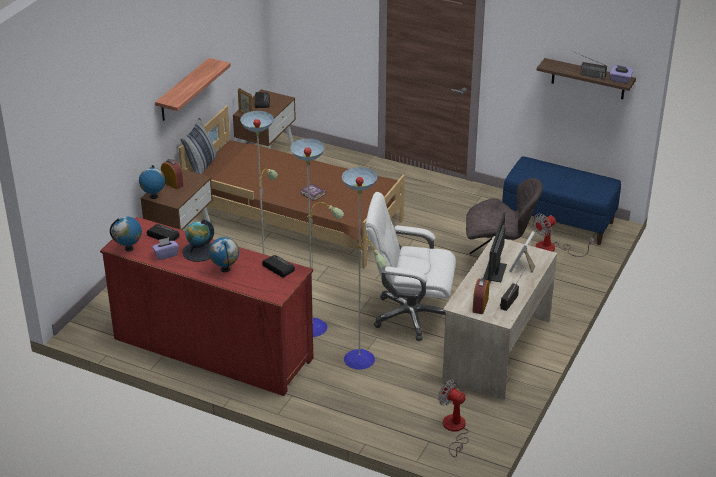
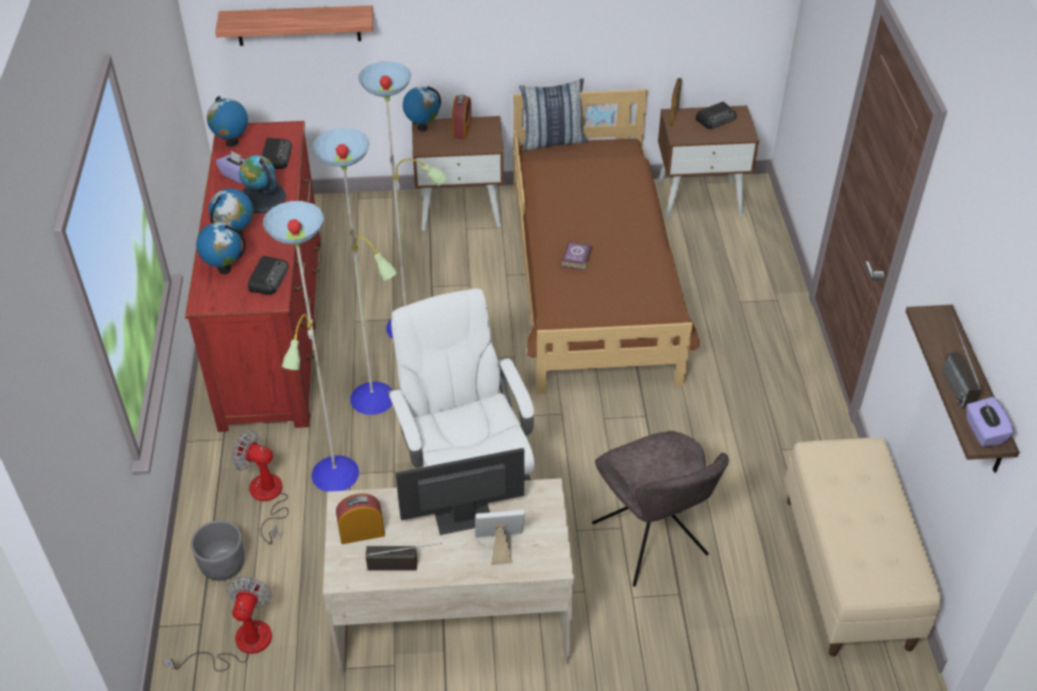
camera: 60 degrees right, 10 degrees up
(183, 90) = (548, 24): shelf -> shelf (298, 25)
(253, 281) = (224, 269): none -> globe
(393, 421) = (223, 565): none -> grey planter
(552, 249) = (763, 593): fan -> fan (267, 498)
(559, 220) = (848, 572): blue bench -> beige bench

